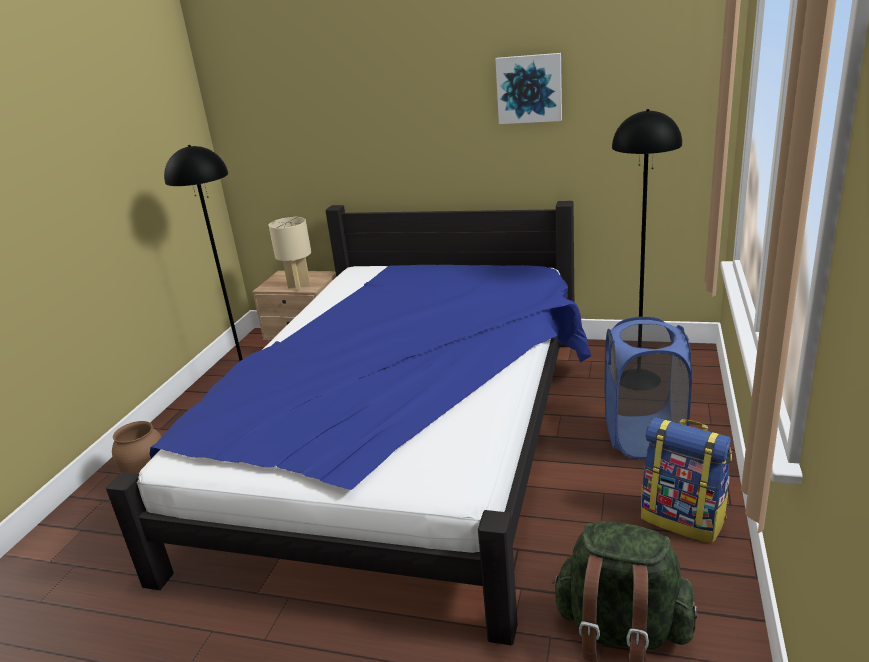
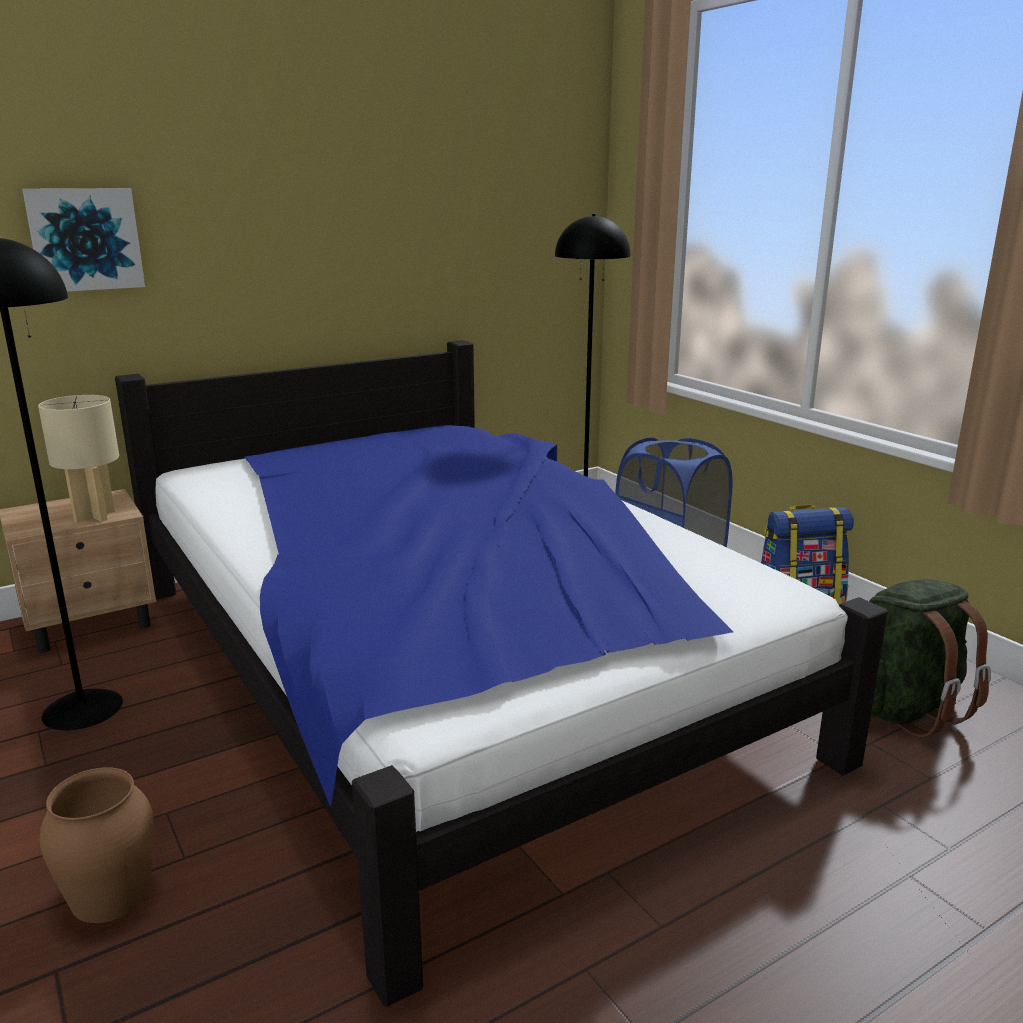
camera: 50 degrees left, 5 degrees down
(529, 88) = (410, 197): picture -> picture (85, 239)

